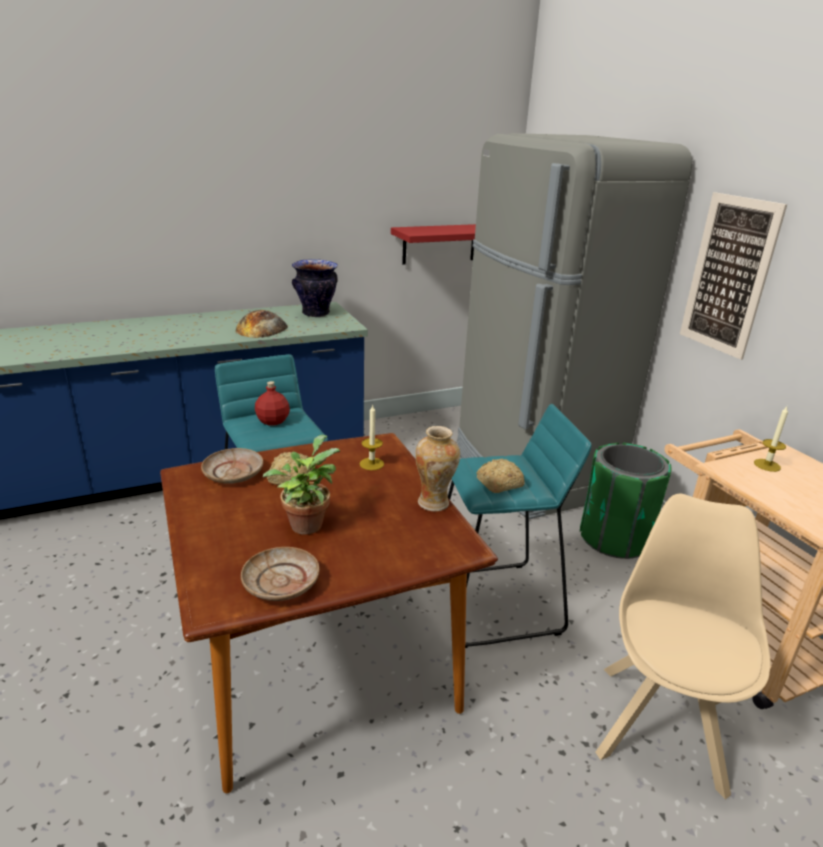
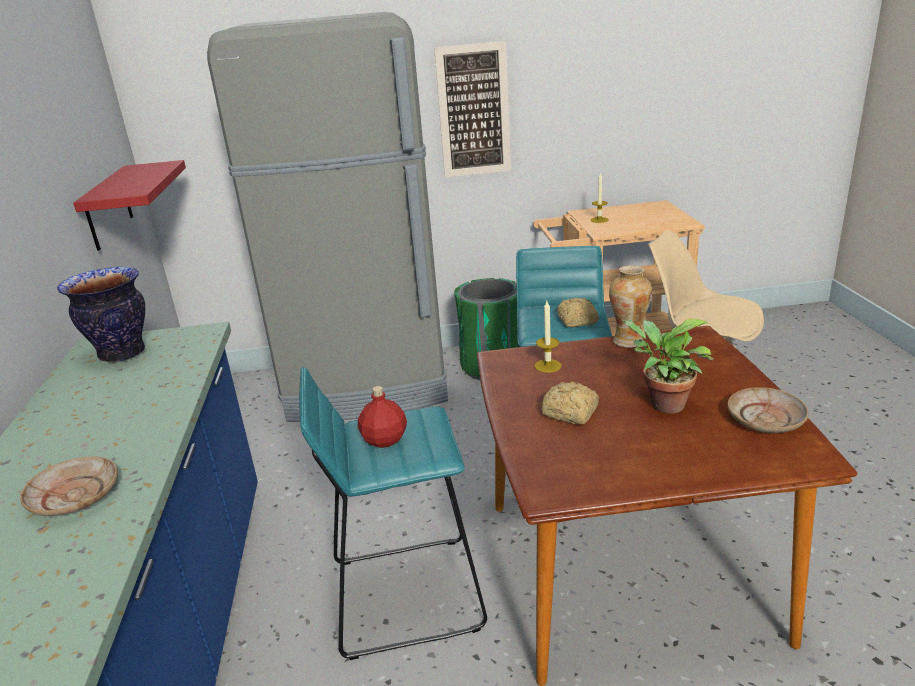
camera: 70 degrees left, 0 degrees up
(233, 473) = (551, 452): beige plate -> beige plate (75, 496)
(261, 328) = (144, 397): bread -> none

